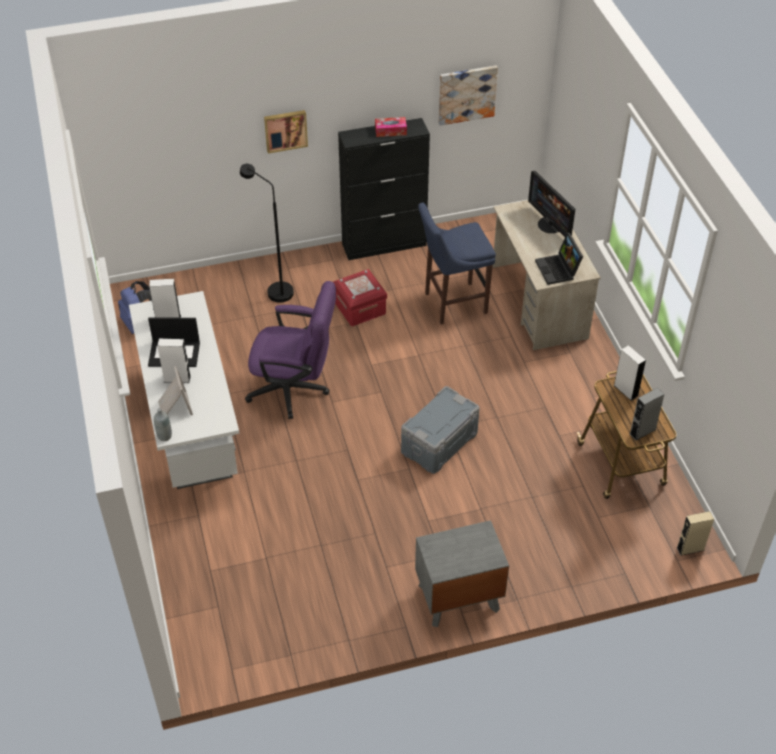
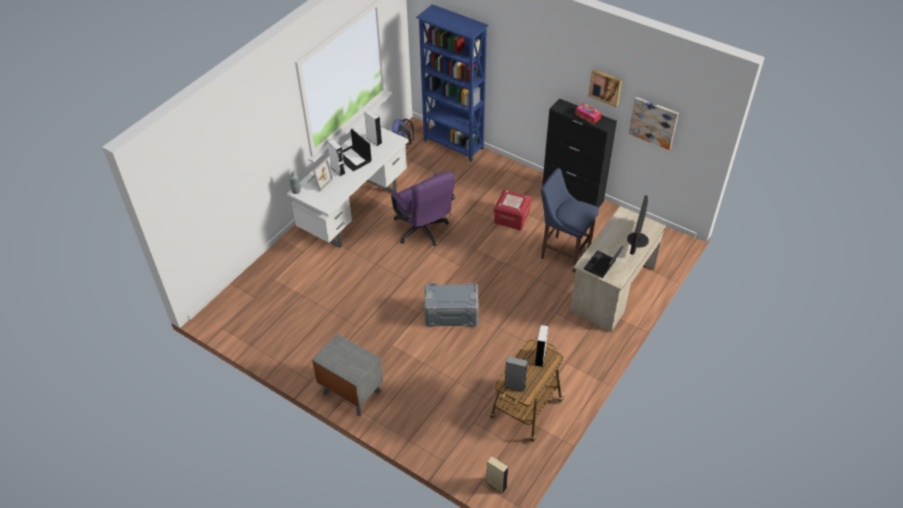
camera: 50 degrees right, 0 degrees up
(196, 282) = (453, 145): none -> blue bookcase
(274, 290) = (483, 176): black floor lamp -> none
(285, 130) = (528, 78): picture -> picture (605, 87)

